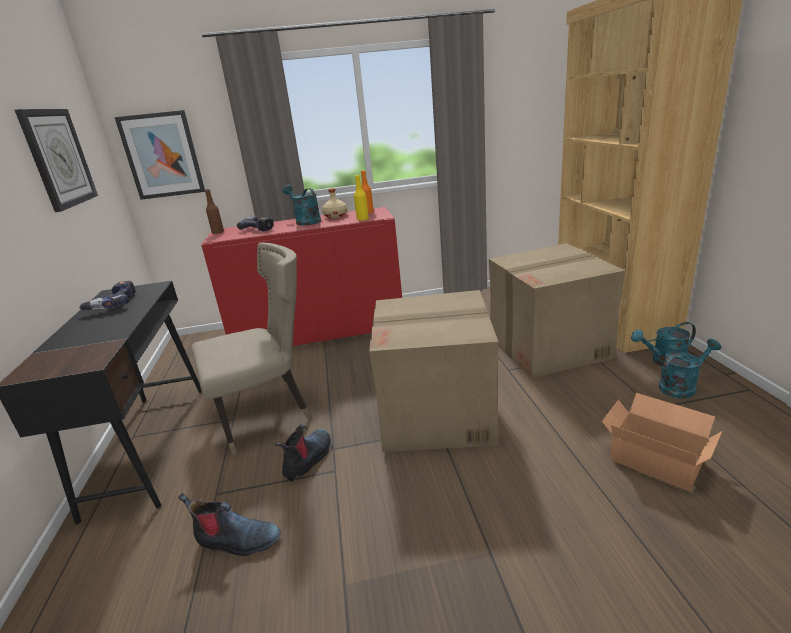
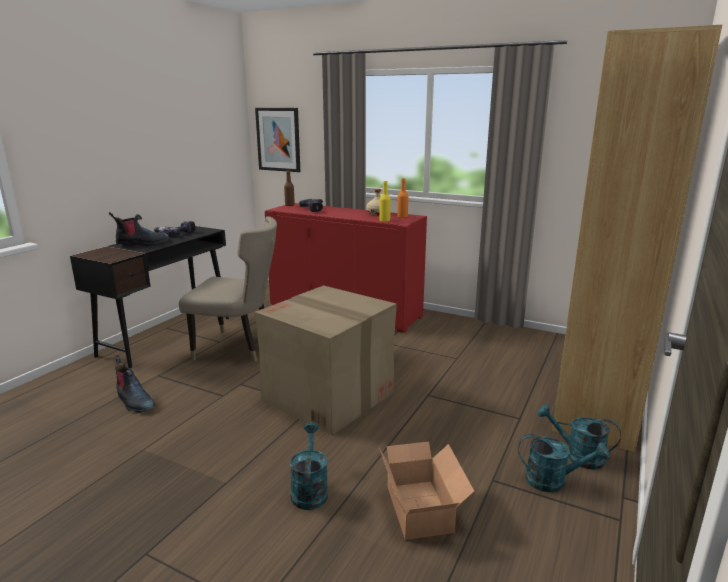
camera: 35 degrees right, 5 degrees down
(58, 158) = (189, 132): wall clock -> none
(305, 221) = (350, 212): turquoise watering can -> turquoise watering can (309, 489)
(308, 459) = (220, 382): boot -> boot (142, 244)
(549, 346) = (493, 395): cardboard box -> none

